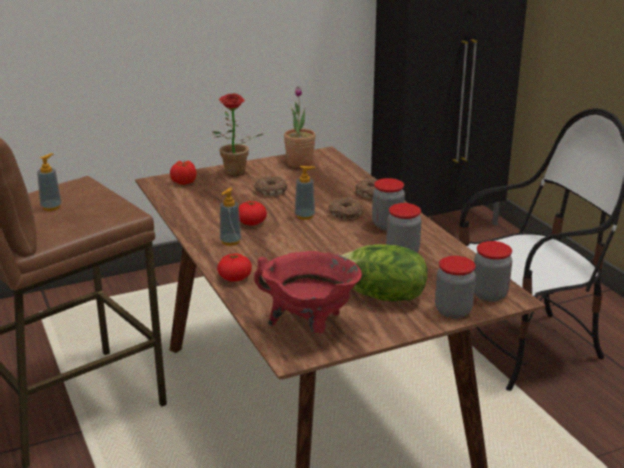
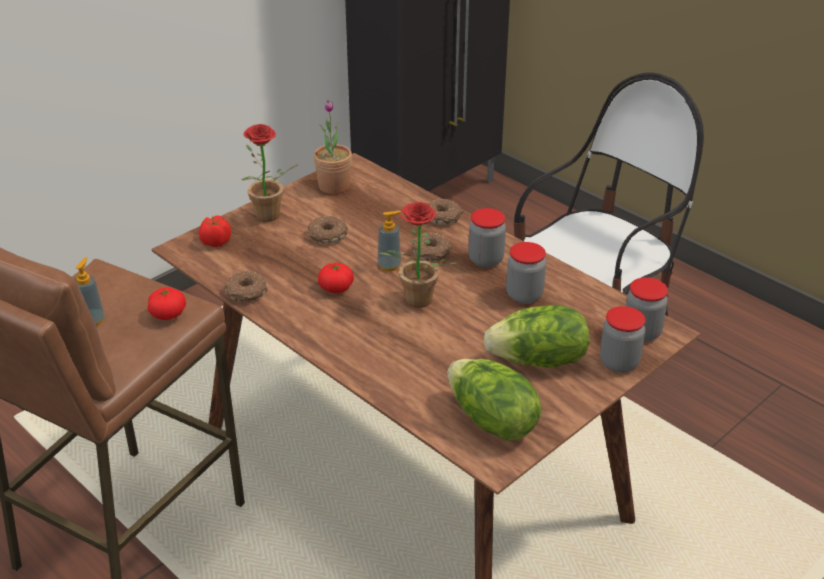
camera: 20 degrees left, 10 degrees up
(181, 214) = (246, 293): none -> donut
(230, 241) = (330, 320): soap dispenser -> none
(235, 278) = (368, 372): tomato -> tomato (168, 314)
(307, 242) = (415, 303): none -> potted plant
(310, 328) = (491, 421): red cooking pot -> lettuce

